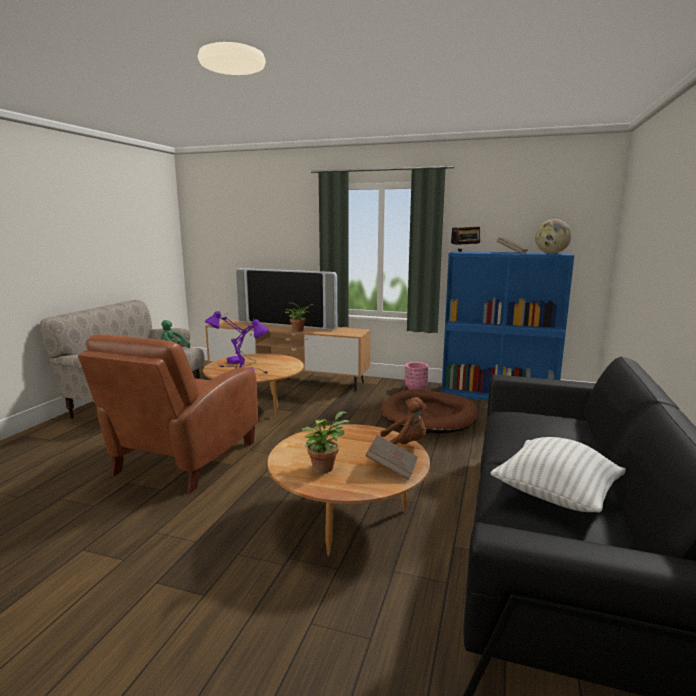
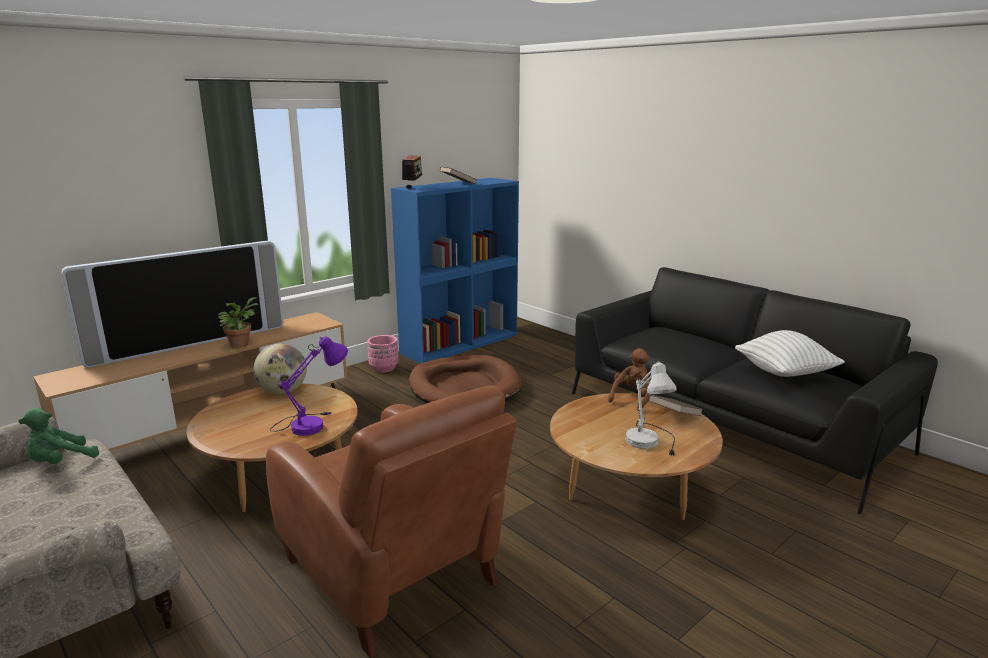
camera: 60 degrees left, 5 degrees up
(233, 363) = (239, 428): purple table lamp -> none
(324, 467) = (652, 444): potted plant -> white table lamp
(551, 253) = (490, 180): globe -> globe (283, 392)

